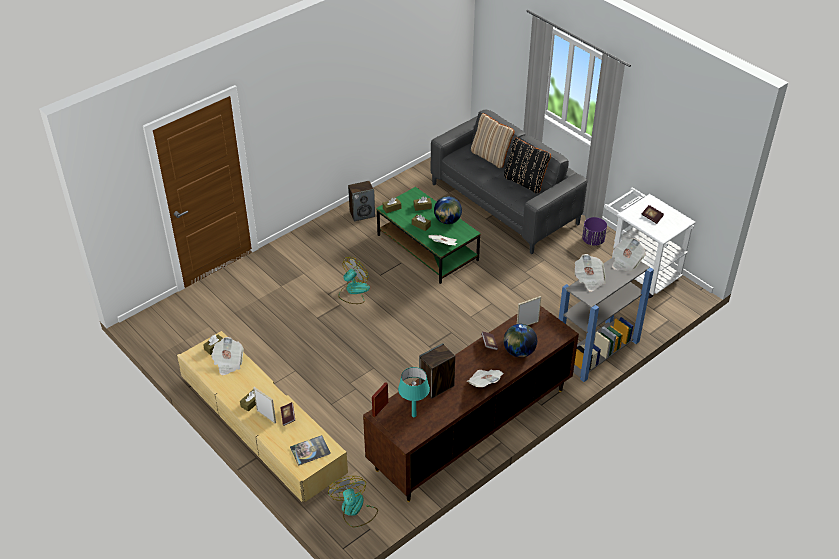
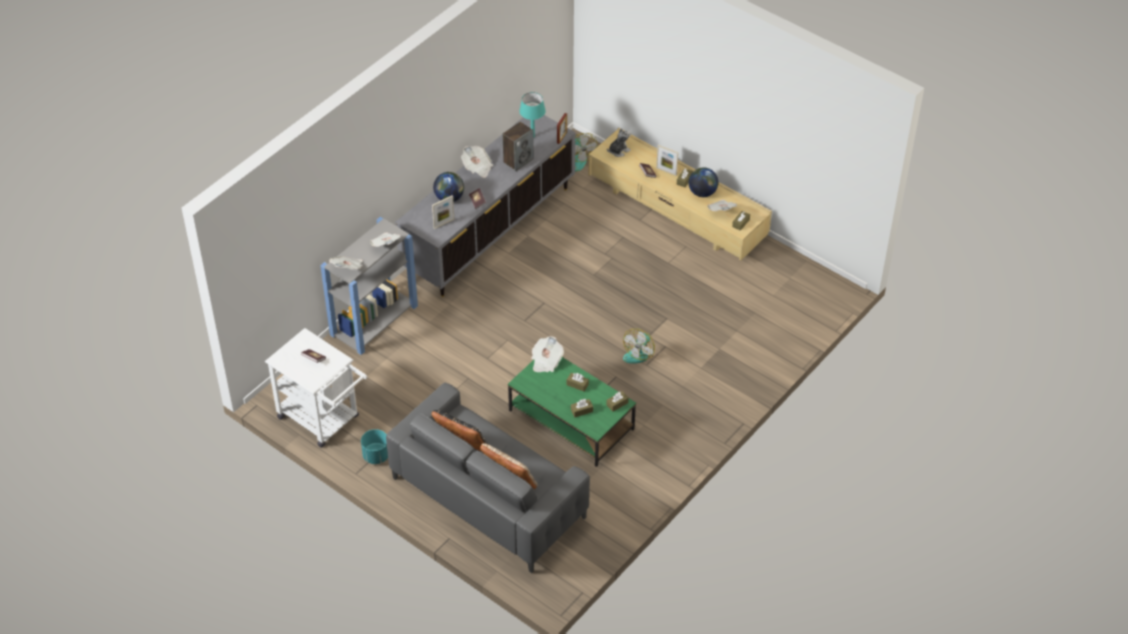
camera: 170 degrees right, 5 degrees up
(310, 450) = (618, 151): book -> plush toy
(362, 214) = (661, 457): speaker -> none
(447, 221) = (548, 395): globe -> globe (702, 192)
(471, 429) = (489, 231): brown cabinet -> grey cabinet
(593, 240) = (376, 456): purple planter -> turquoise planter

